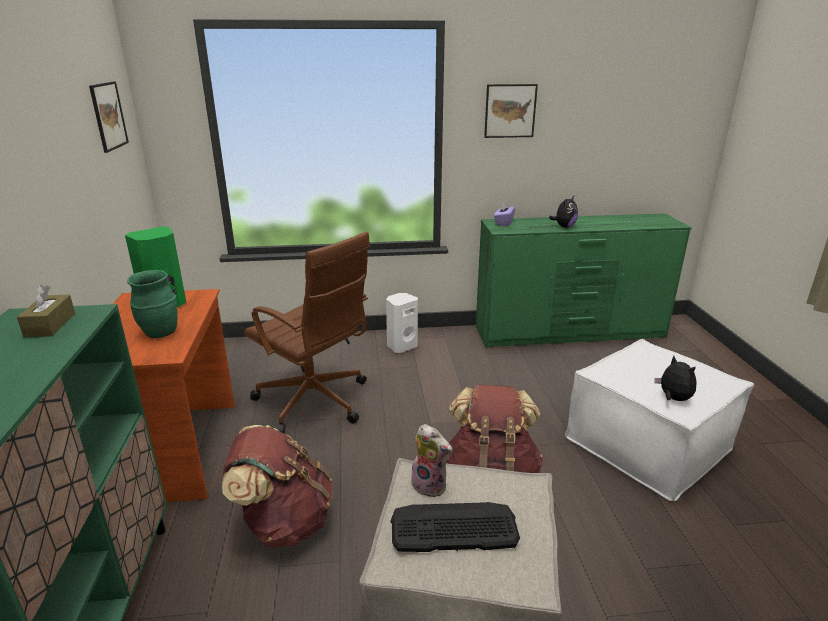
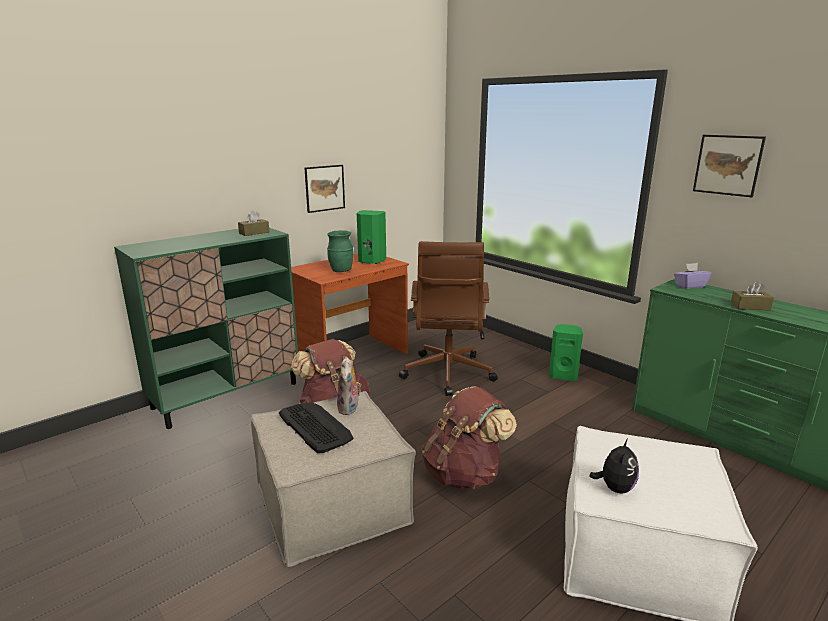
camera: 55 degrees right, 5 degrees down
(108, 116) = (406, 141): picture -> picture (324, 188)
(401, 346) = (563, 375): white speaker -> green speaker
(564, 226) = (750, 307): plush toy -> brown tissue box

